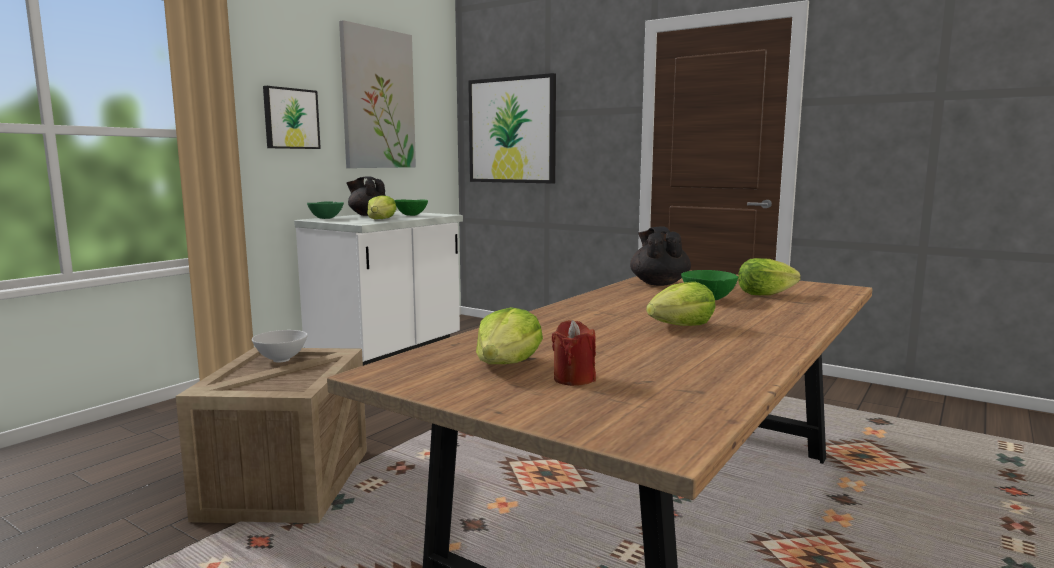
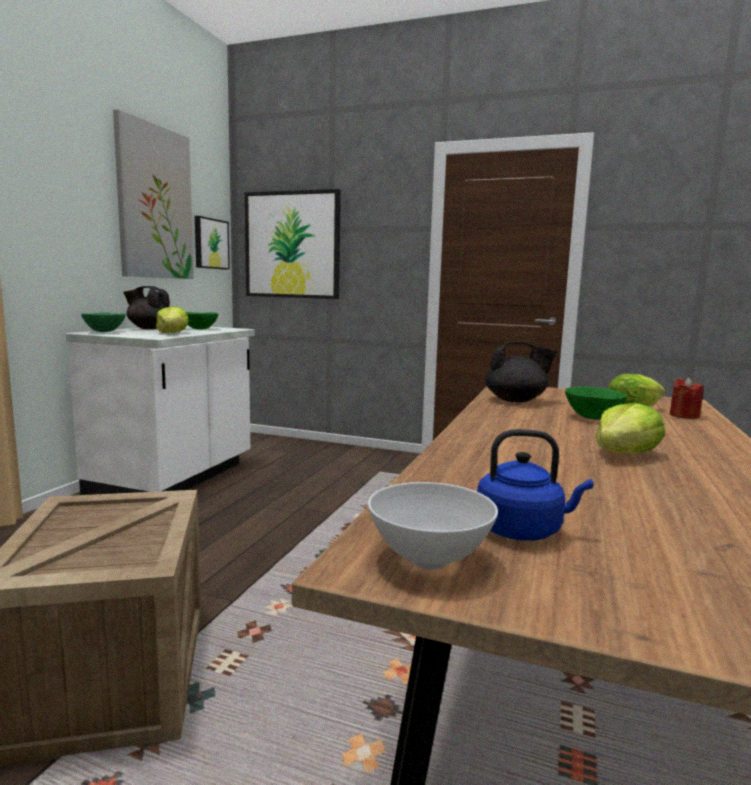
camera: 15 degrees left, 0 degrees up
(280, 360) = (95, 513): white bowl -> white bowl (428, 560)
(290, 118) = (59, 215): picture -> picture (210, 243)
(507, 364) = (523, 531): lettuce -> blue kettle
(574, 379) = (641, 550): red candle -> red candle (684, 416)
(659, 283) = (516, 400): black teapot -> black teapot turned 120 degrees clockwise

